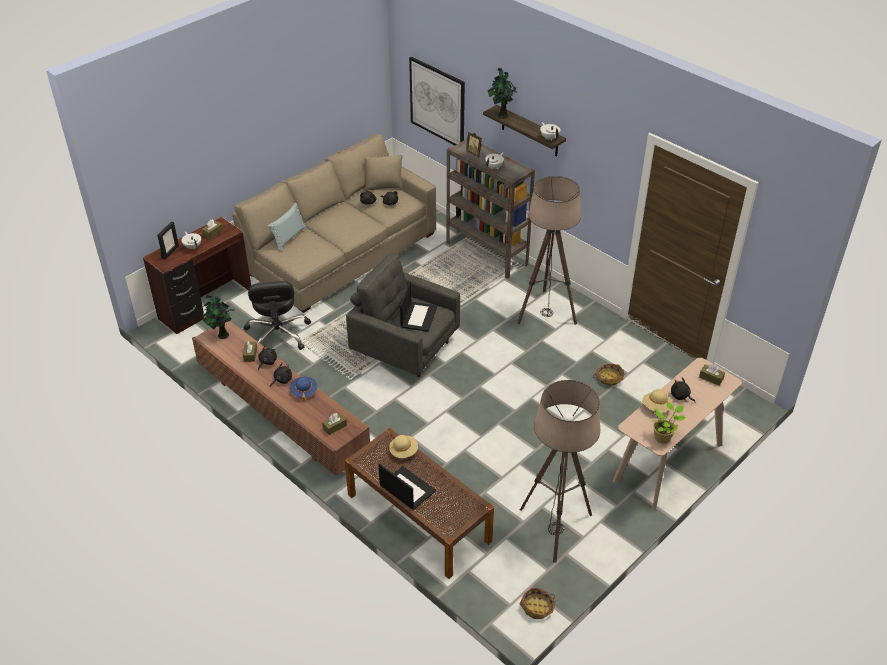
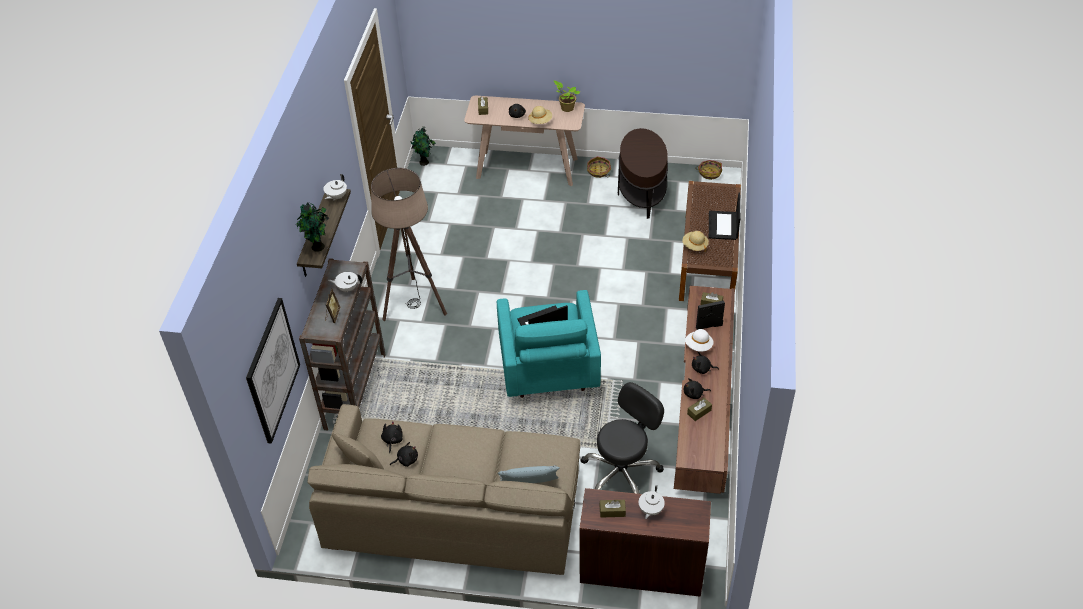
camera: 125 degrees left, 5 degrees up
(170, 252) = (677, 523): picture frame -> picture frame (709, 326)
(222, 335) = (700, 451): potted plant -> potted plant (425, 162)
(304, 391) = (698, 346): blue hat -> white hat
(405, 347) = (548, 369): grey armchair -> turquoise armchair
(555, 527) = (641, 193): floor lamp -> brown side table
(608, 378) = (466, 231): basket -> basket (598, 171)

